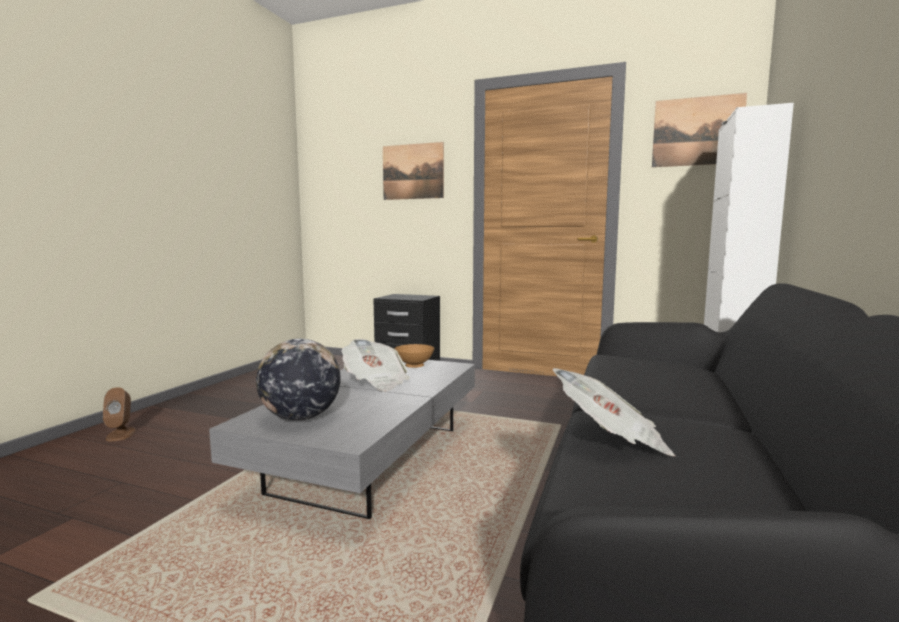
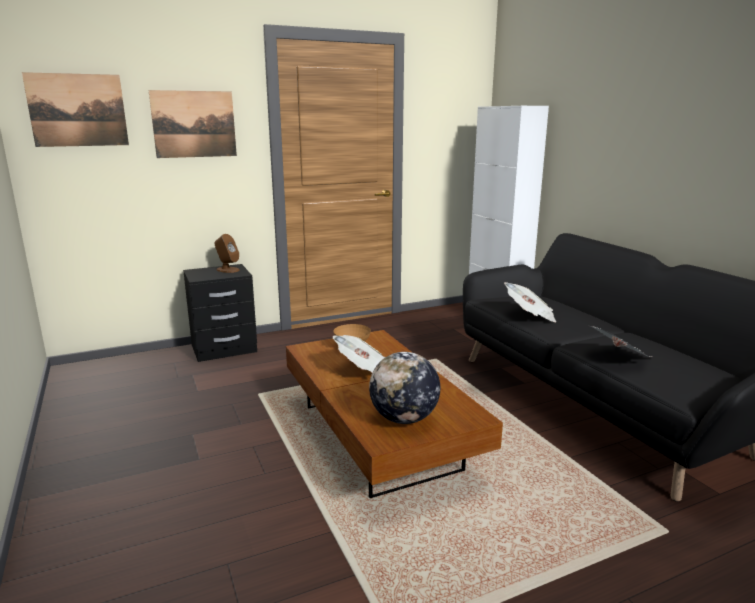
camera: 45 degrees left, 10 degrees up
(121, 434) = (84, 541): brown speaker -> brown speaker (227, 270)
(371, 459) = (380, 437): grey coffee table -> brown coffee table
(618, 376) = (530, 316): none -> newspaper
(697, 131) = (454, 102): picture -> picture (78, 110)

